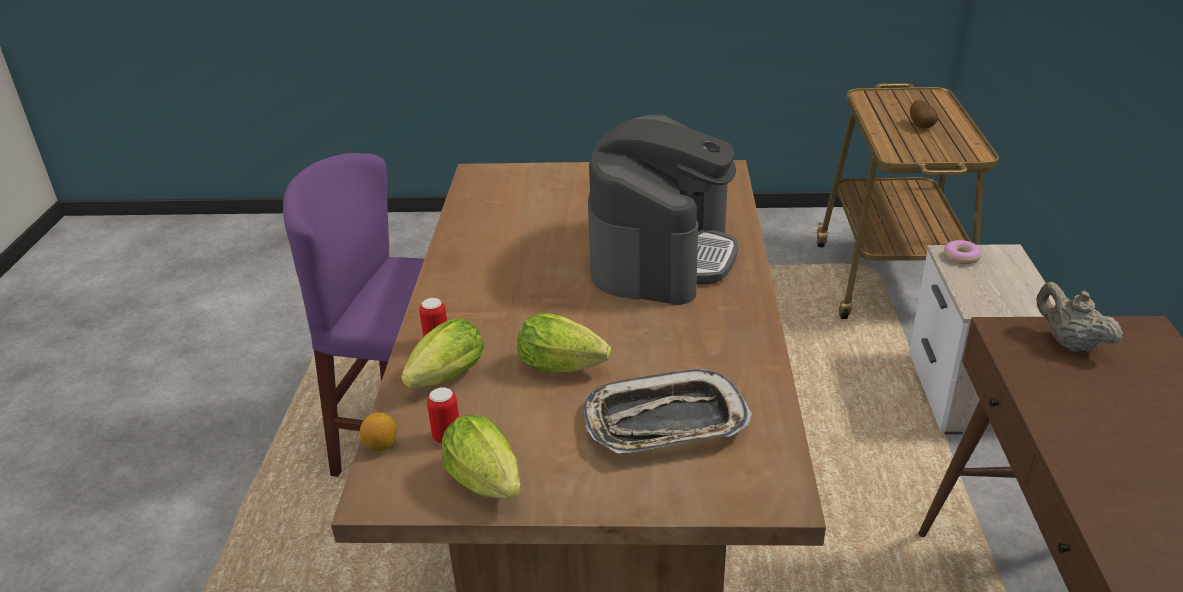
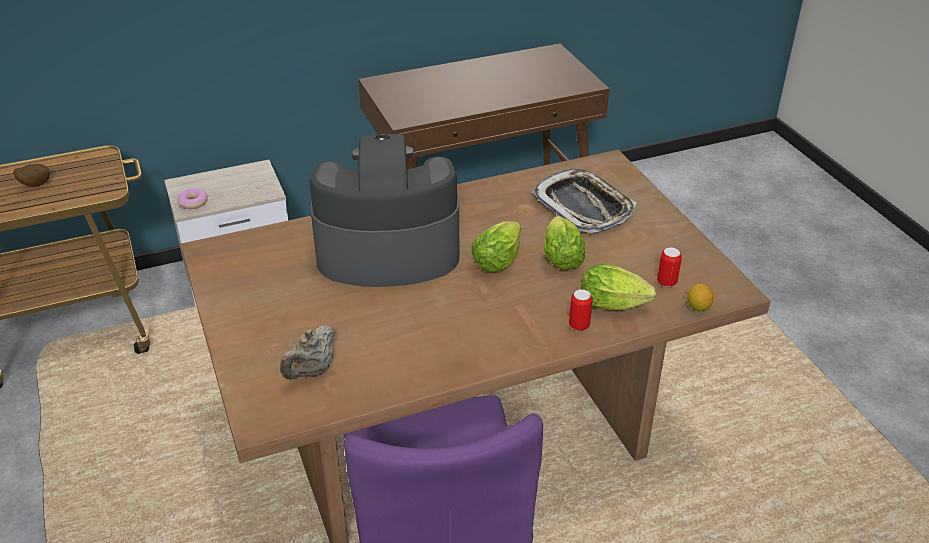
camera: 115 degrees left, 5 degrees up
(488, 485) = (688, 252): lettuce -> lettuce (499, 259)
(1069, 343) = (405, 102): beige teapot -> beige teapot (311, 371)

